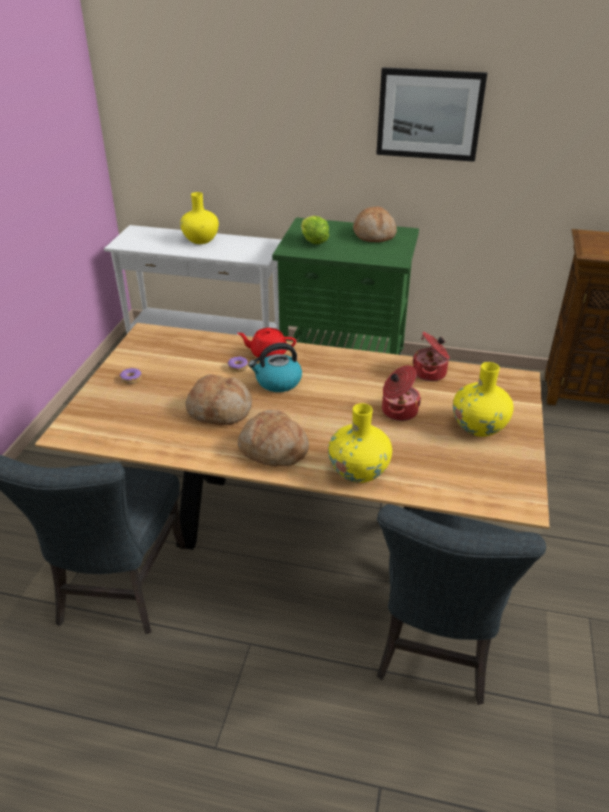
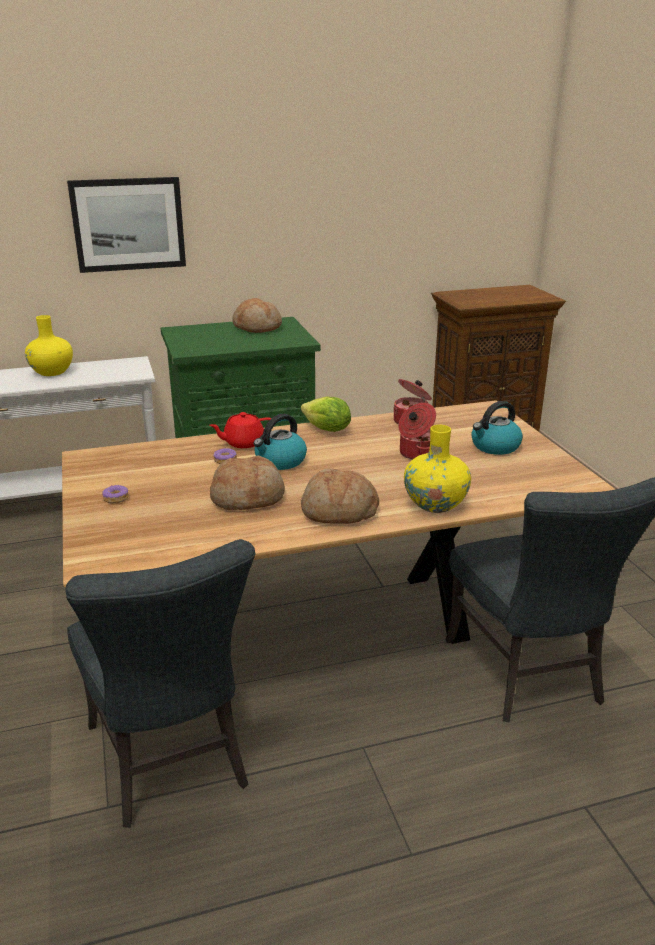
camera: 30 degrees left, 10 degrees down
(313, 242) = (204, 342): lettuce -> lettuce (327, 430)
(429, 114) = (287, 199): picture -> picture (128, 224)
(479, 427) = (495, 447): yellow vase -> kettle

